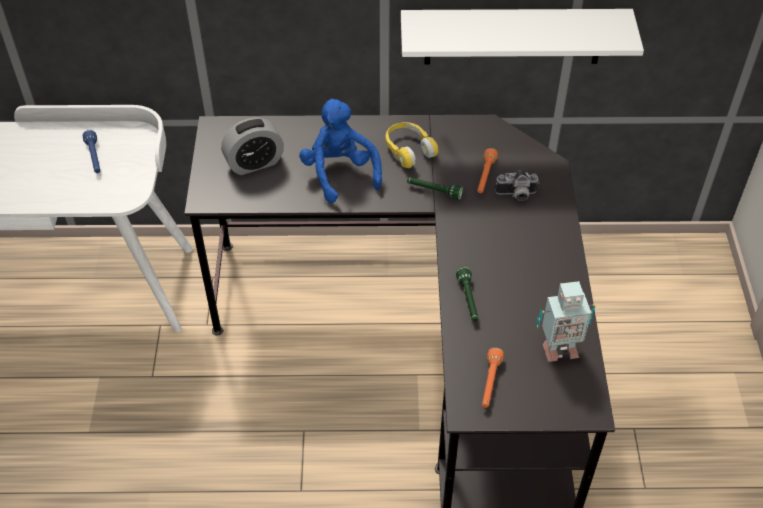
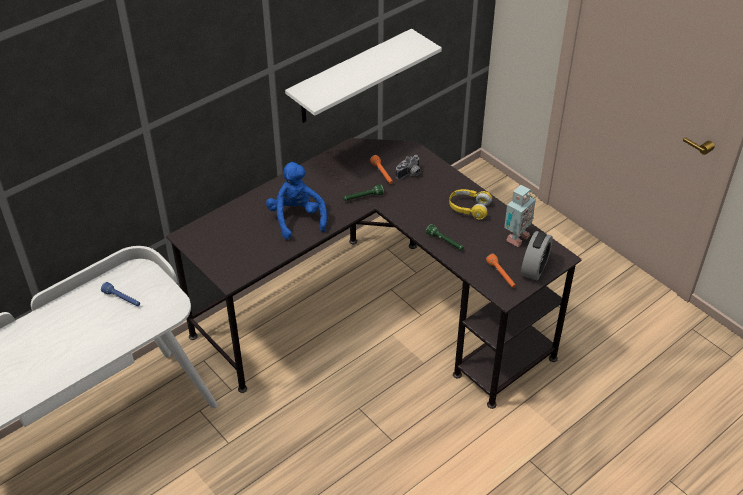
camera: 40 degrees left, 5 degrees down
(254, 163) = (237, 242): alarm clock -> alarm clock (534, 268)
(339, 173) = (296, 218): blue plush toy -> blue plush toy turned 45 degrees clockwise
(409, 150) = (323, 183): yellow headphones -> yellow headphones (469, 208)

